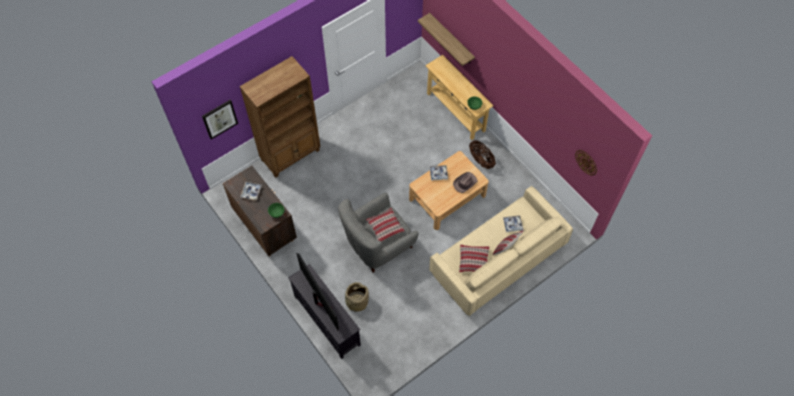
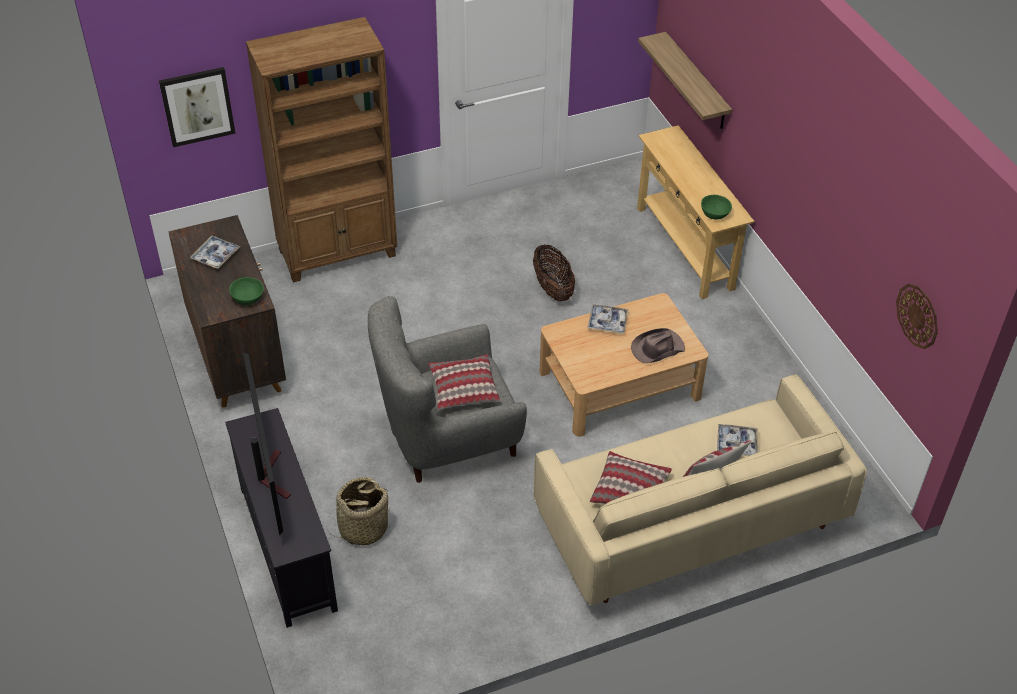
camera: 15 degrees right, 15 degrees down
(481, 160) = (710, 336): basket -> basket (553, 288)

